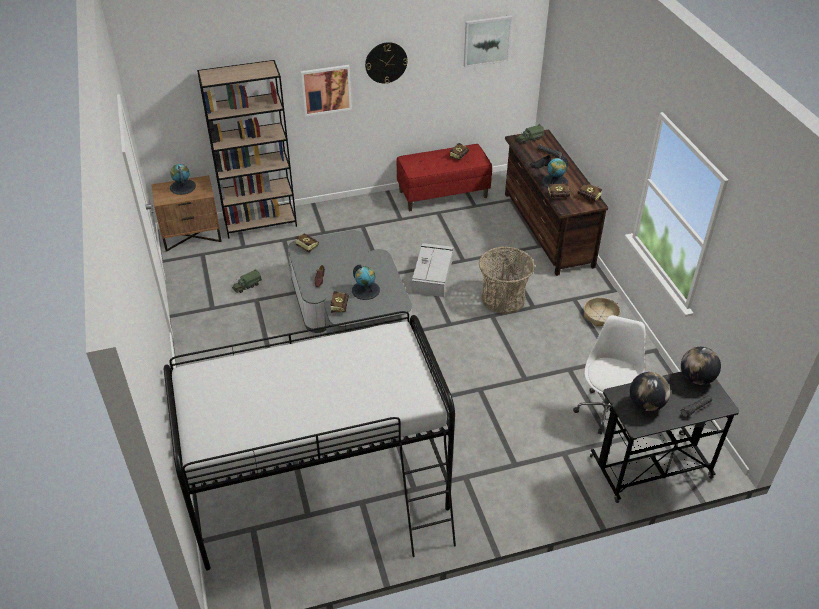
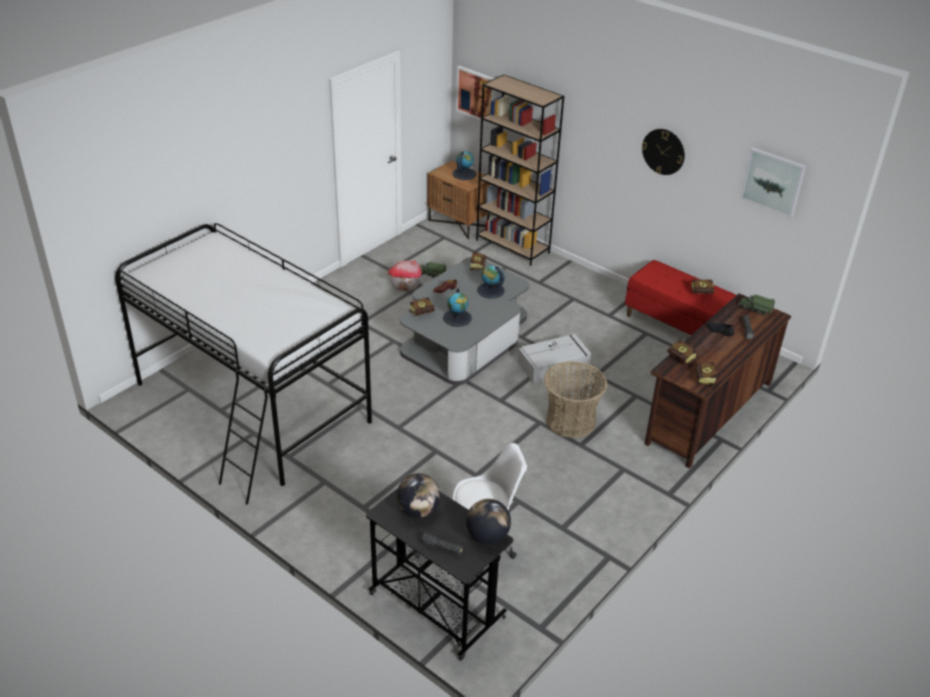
camera: 55 degrees right, 5 degrees down
(245, 308) = (405, 285): none -> toy house
(326, 90) = (604, 150): picture -> picture (476, 94)
(555, 182) = (703, 349): globe -> globe (490, 290)
(600, 316) = (618, 498): basket -> none

